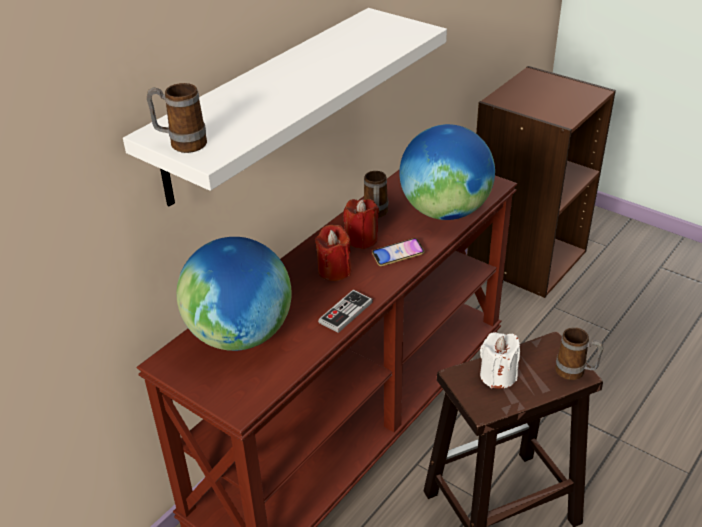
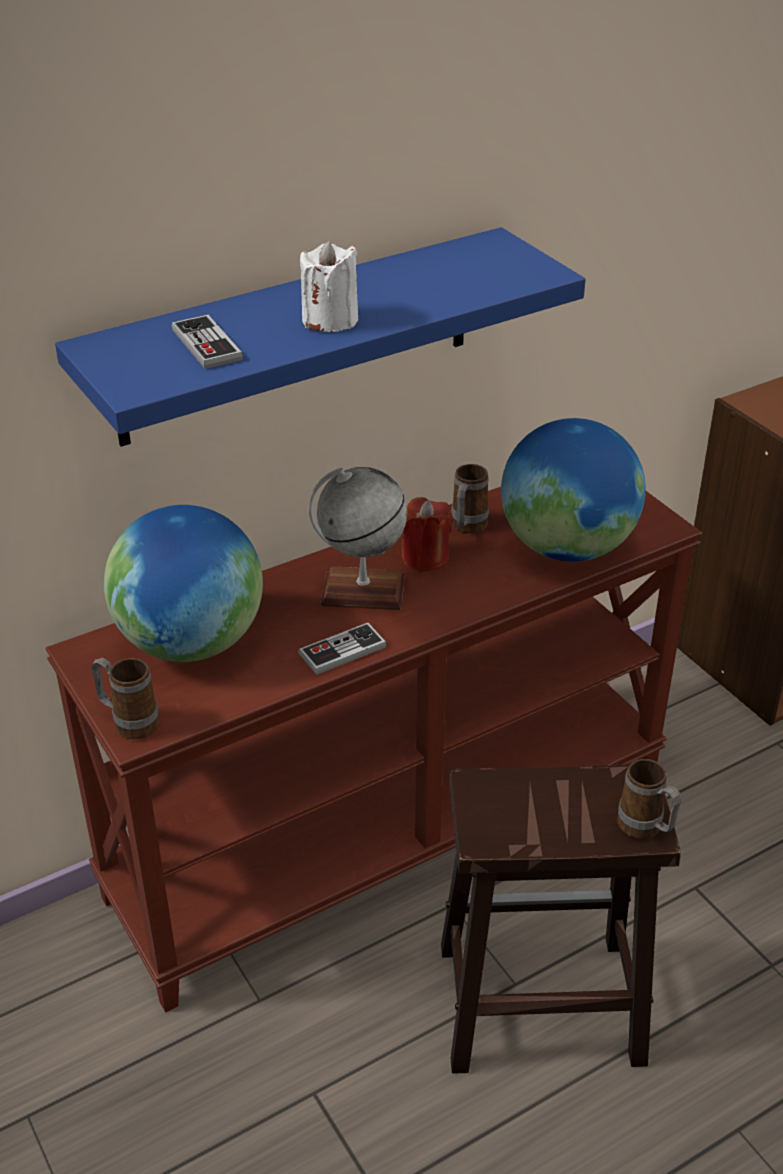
camera: 20 degrees right, 0 degrees up
(181, 144) = (114, 366): mug -> mug (129, 722)
(236, 116) = (206, 345): none -> game controller
(264, 104) = (297, 337): white shelf -> blue shelf
(334, 270) = (362, 591): red candle -> globe
(398, 255) = (461, 592): phone -> none
(498, 376) = (530, 800): white candle -> white candle (330, 320)

